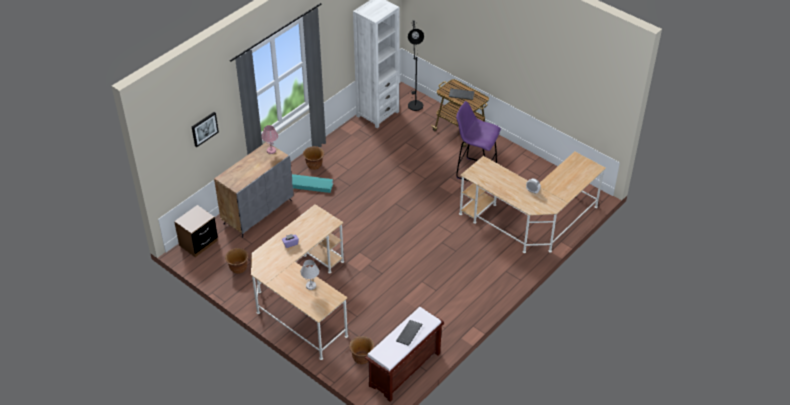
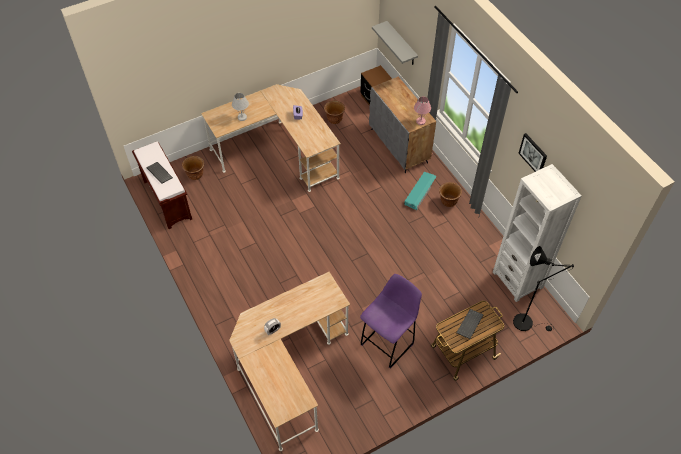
camera: 110 degrees right, 10 degrees up
(190, 161) = (401, 44): none -> grey shelf
(204, 129) = (415, 36): picture -> picture (533, 154)

